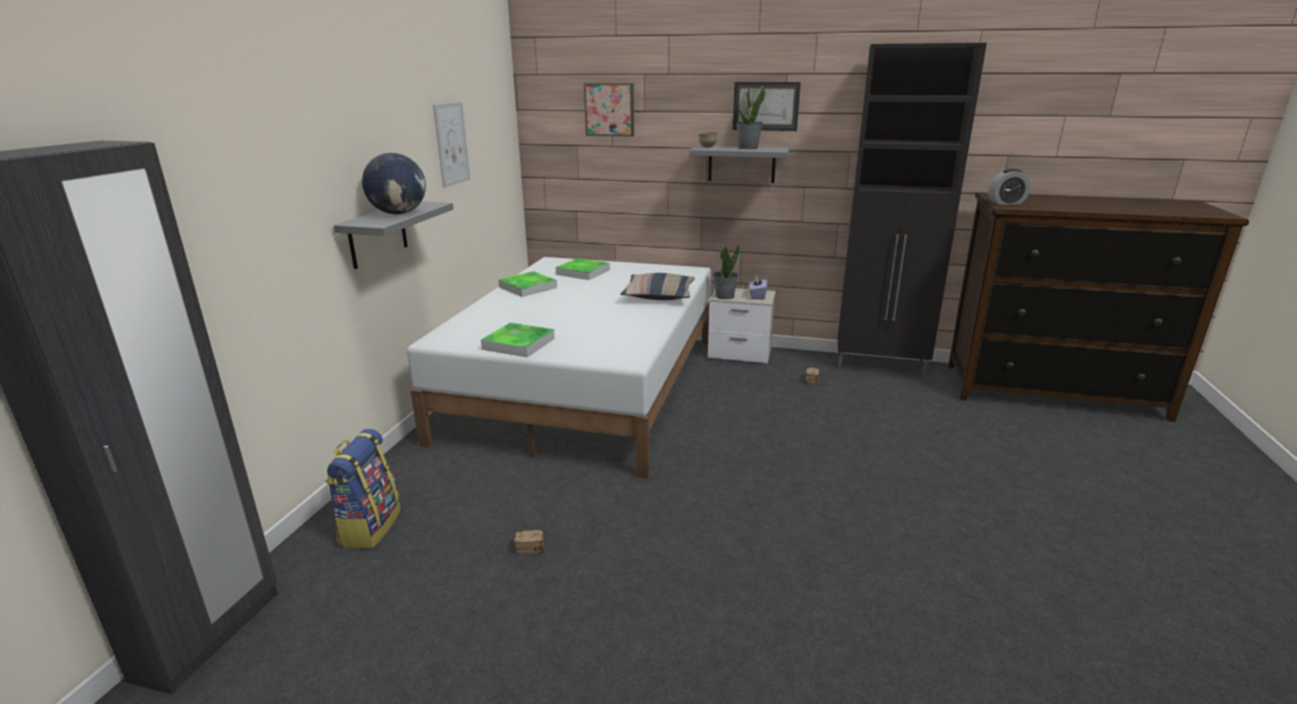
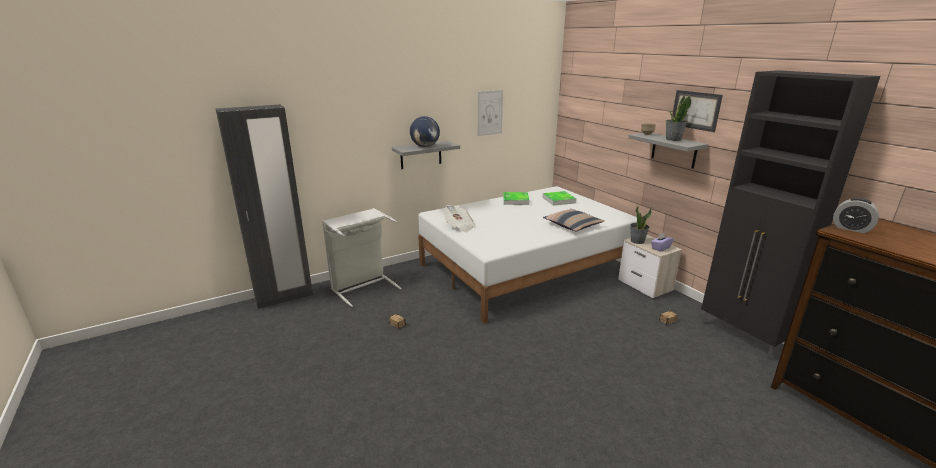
camera: 45 degrees right, 0 degrees up
(369, 527) = (363, 287): backpack -> grey laundry basket
(519, 344) = (459, 226): tray -> newspaper
(610, 109) = (603, 100): picture -> none

